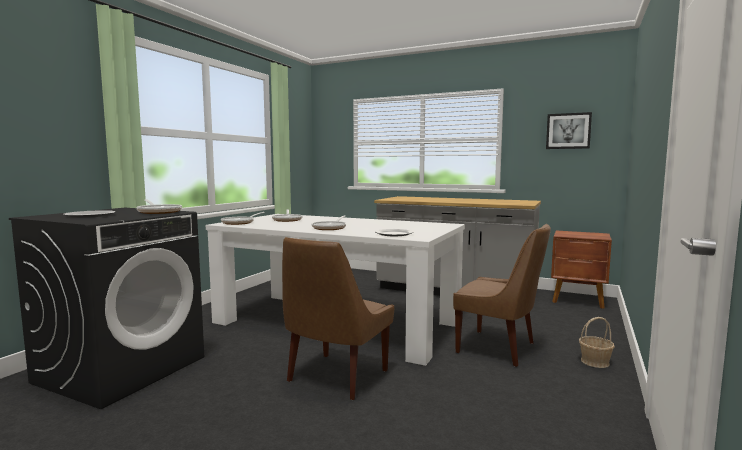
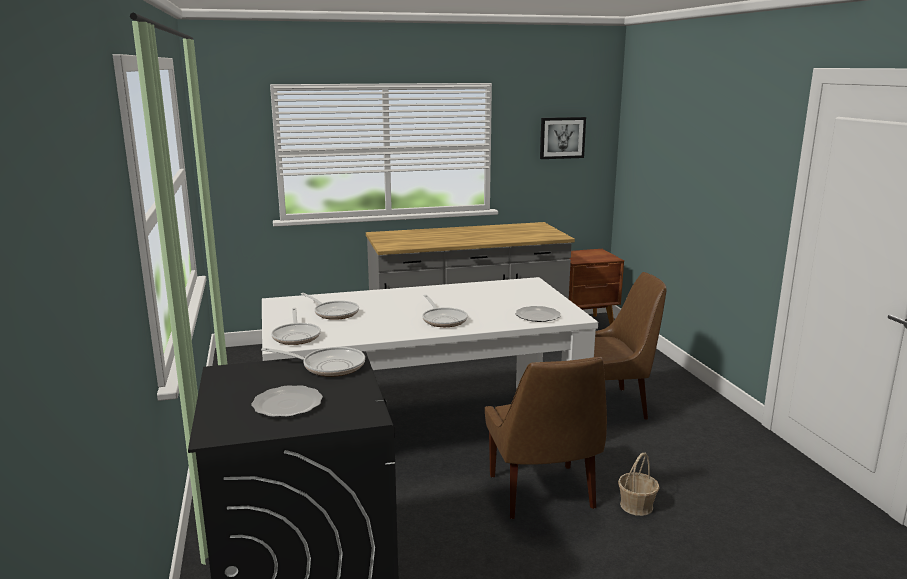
camera: 40 degrees left, 10 degrees up
(595, 362) = (685, 392): basket -> basket (636, 506)

